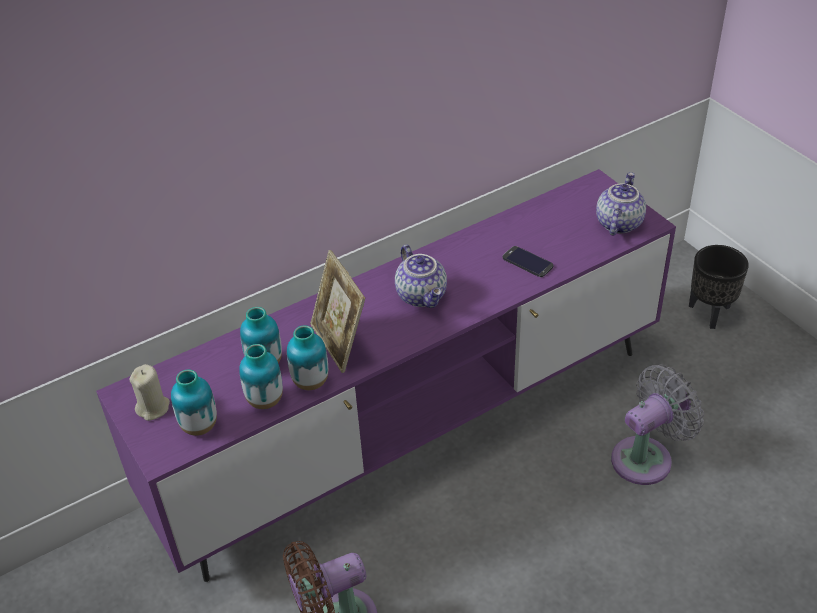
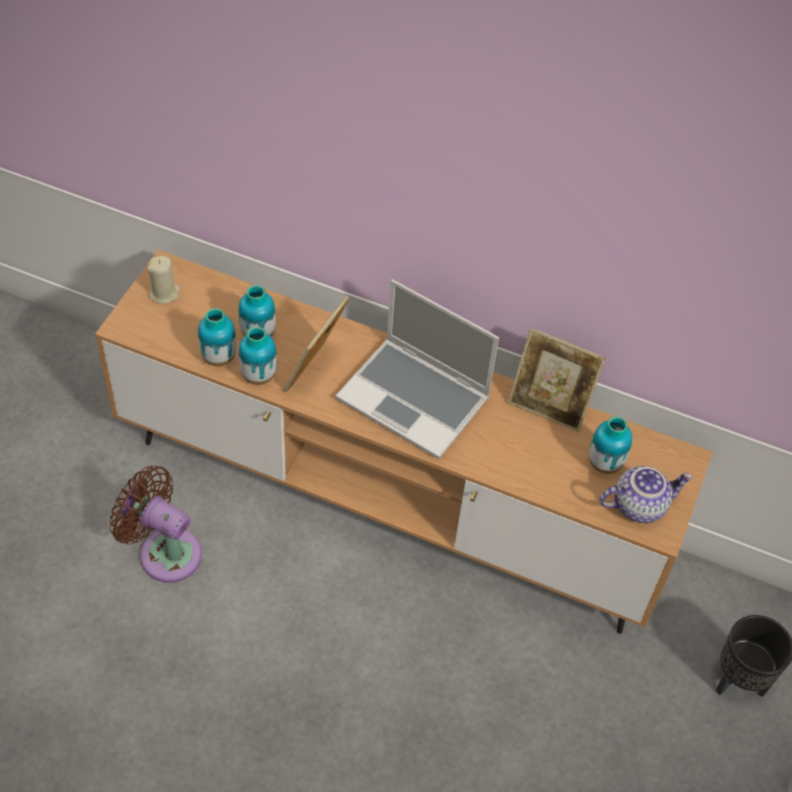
camera: 50 degrees right, 10 degrees up
(199, 426) = (165, 332): vase -> vase (604, 464)
(413, 432) = (388, 501): purple tv stand -> brown tv stand
(423, 295) = (415, 399): teapot -> laptop
(493, 227) = (548, 407): none -> picture frame
(527, 262) = (522, 456): phone -> none
(646, 457) = (495, 705): grey fan -> none

